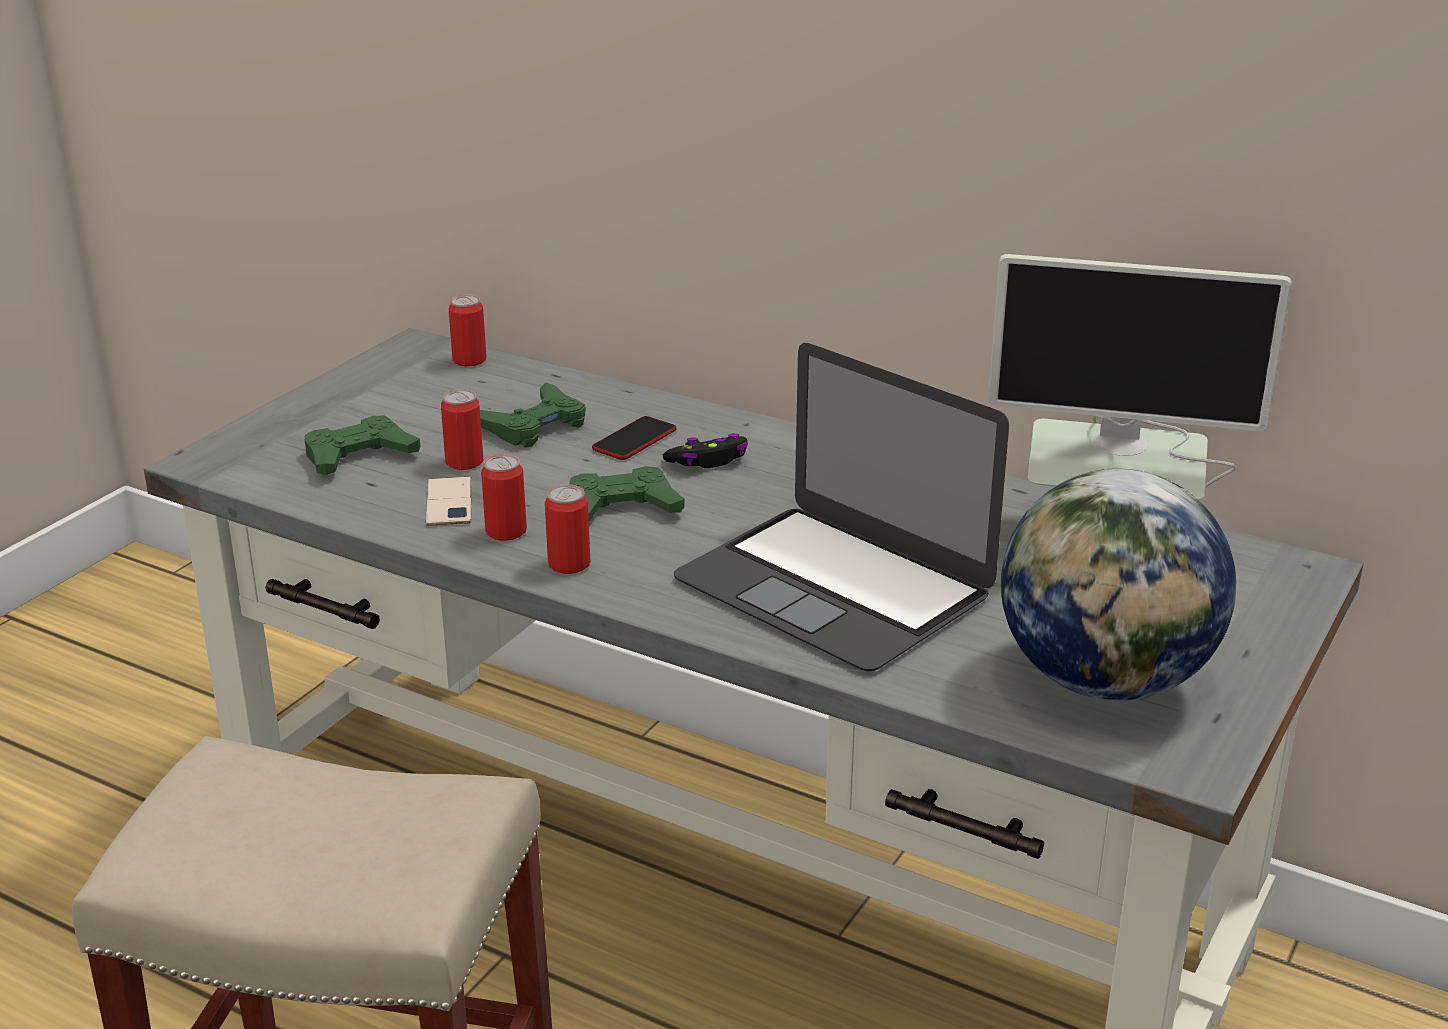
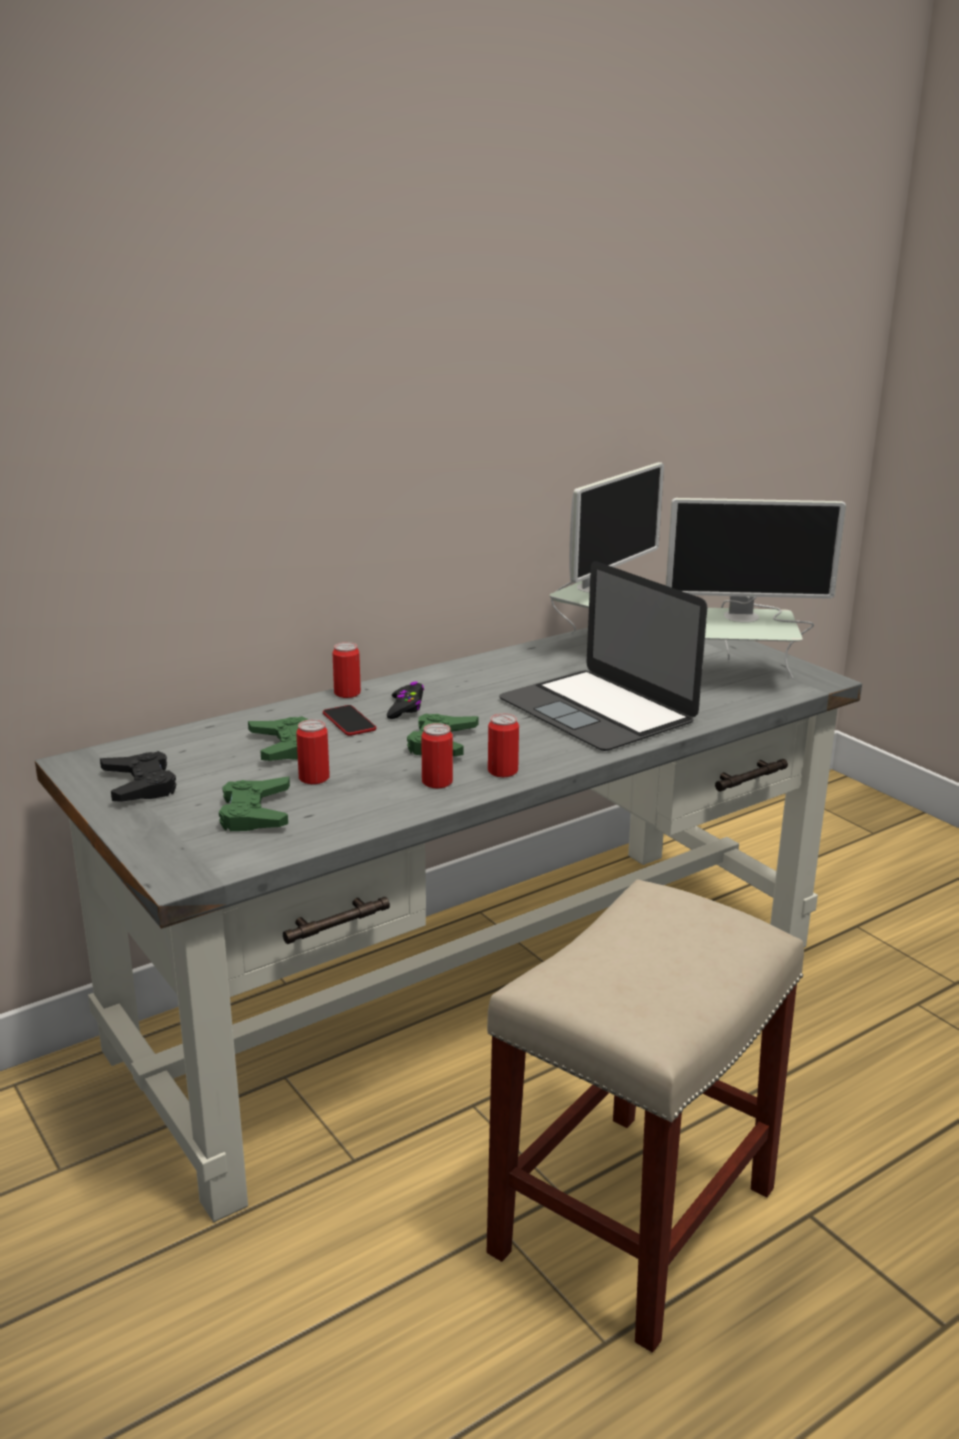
camera: 65 degrees left, 5 degrees down
(385, 386) = (140, 785): none -> black game controller
(449, 502) = (372, 793): phone -> none
(469, 360) = (137, 748): can -> can (347, 693)
(833, 586) = (597, 710): laptop -> laptop turned 75 degrees clockwise
(1106, 681) = (739, 677): globe -> monitor

